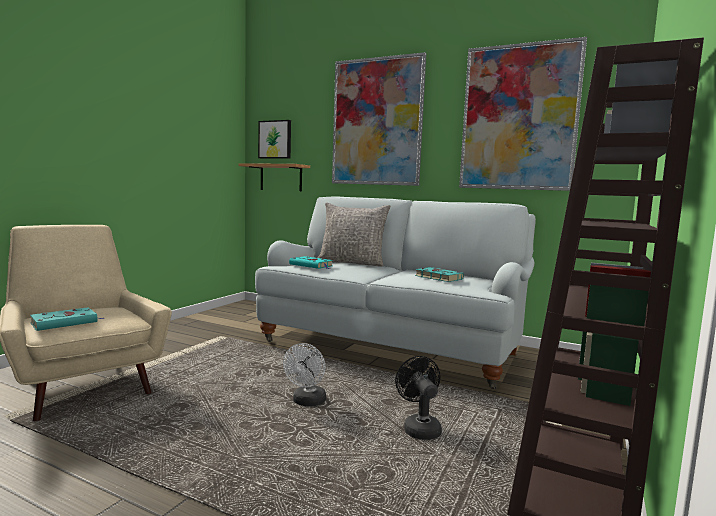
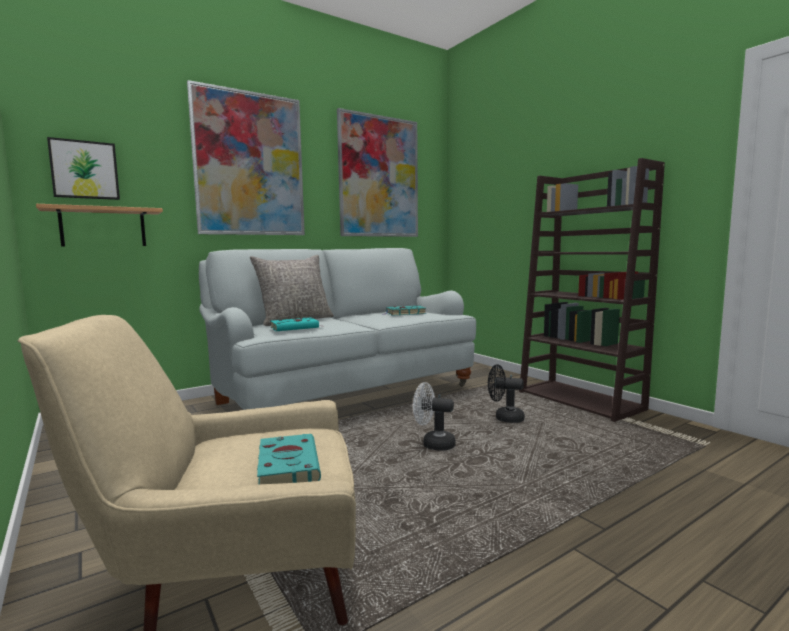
camera: 60 degrees left, 0 degrees up
(307, 402) = (433, 444): white fan -> white fan turned 150 degrees clockwise

